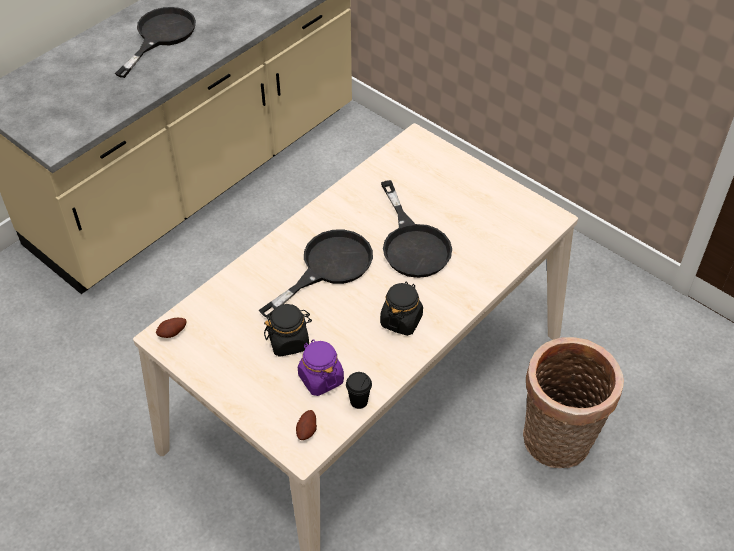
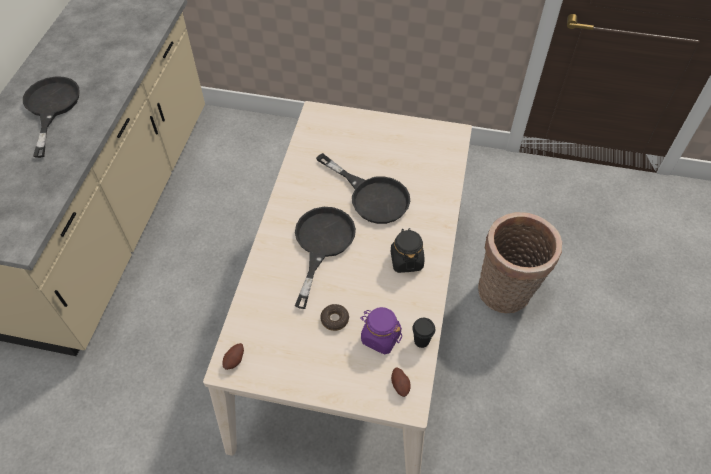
camera: 30 degrees left, 5 degrees up
(289, 341) = (334, 319): black jar -> donut

